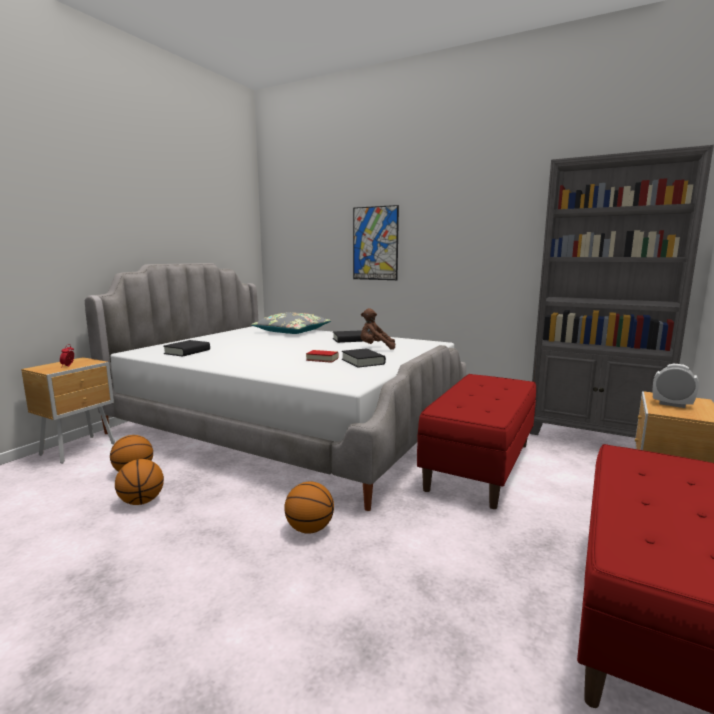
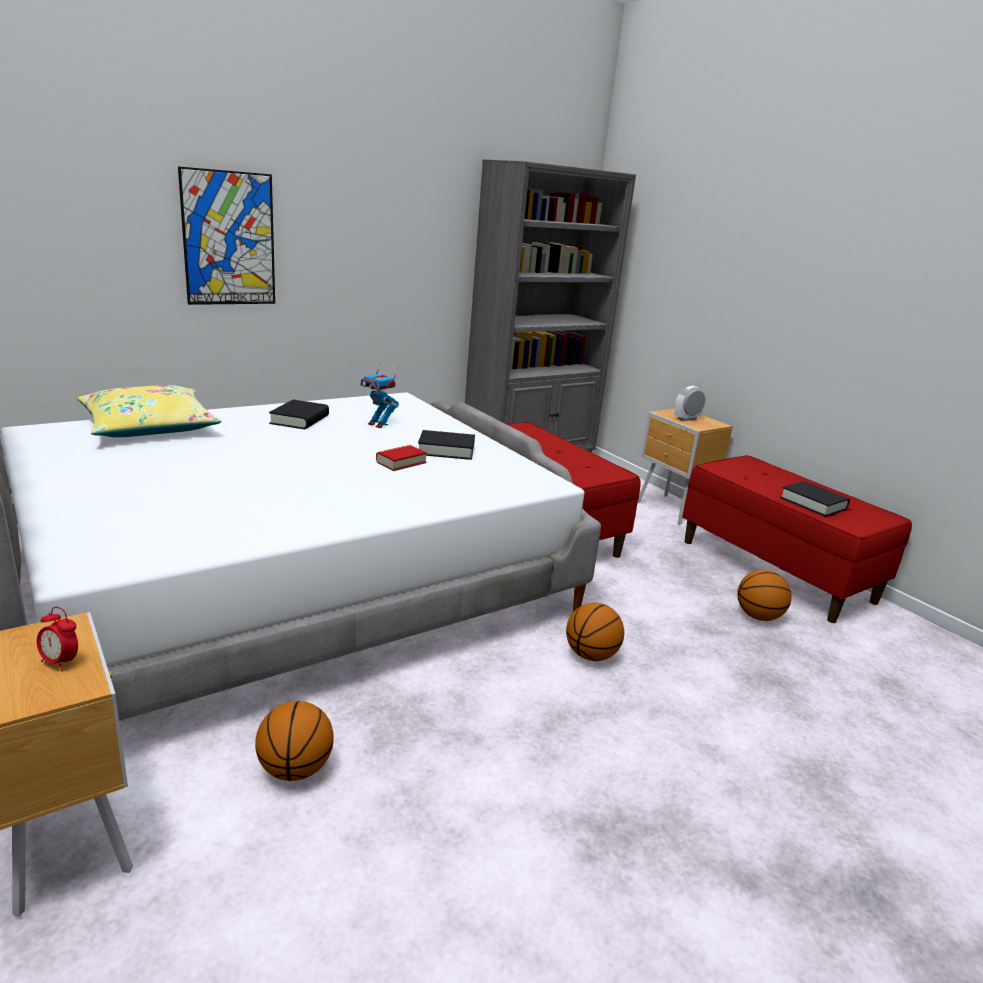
camera: 65 degrees left, 10 degrees up
(142, 501) = (420, 771): basketball -> basketball (758, 616)
(187, 352) = (180, 526): black book -> black book (813, 503)
(292, 331) = (149, 427): grey pillow -> yellow pillow
(375, 348) = (378, 425): brown plush toy -> toy robot

